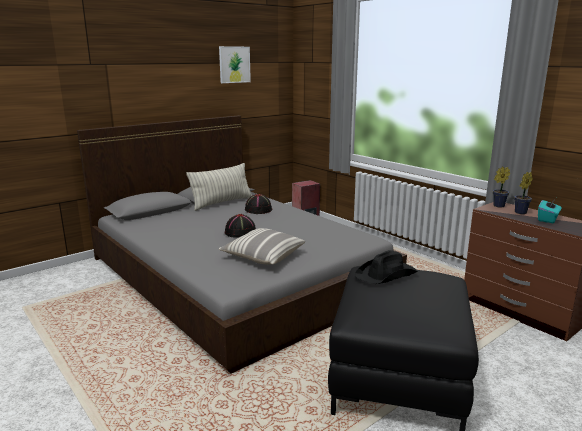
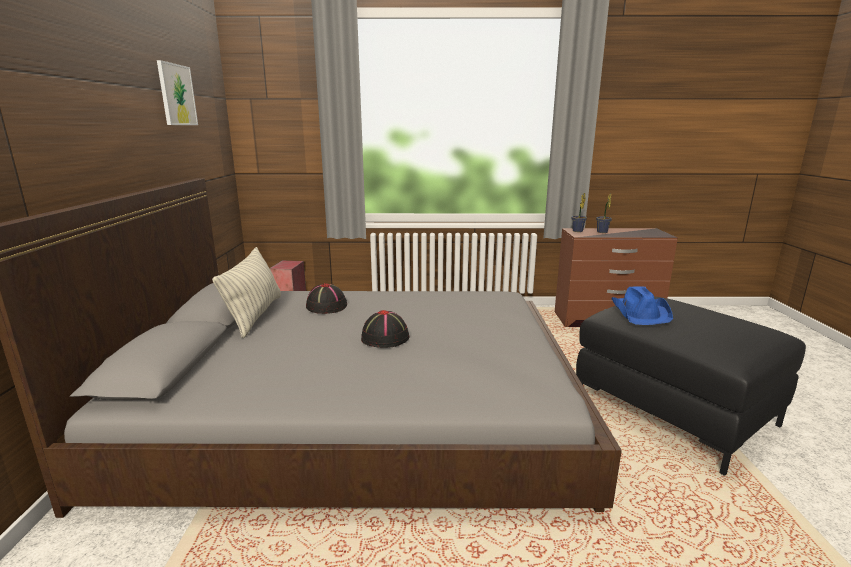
camera: 50 degrees left, 0 degrees up
(263, 257) = (483, 351): pillow -> none
(387, 274) = (640, 312): black hat -> blue hat
(548, 219) = (627, 232): turquoise tissue box -> none

